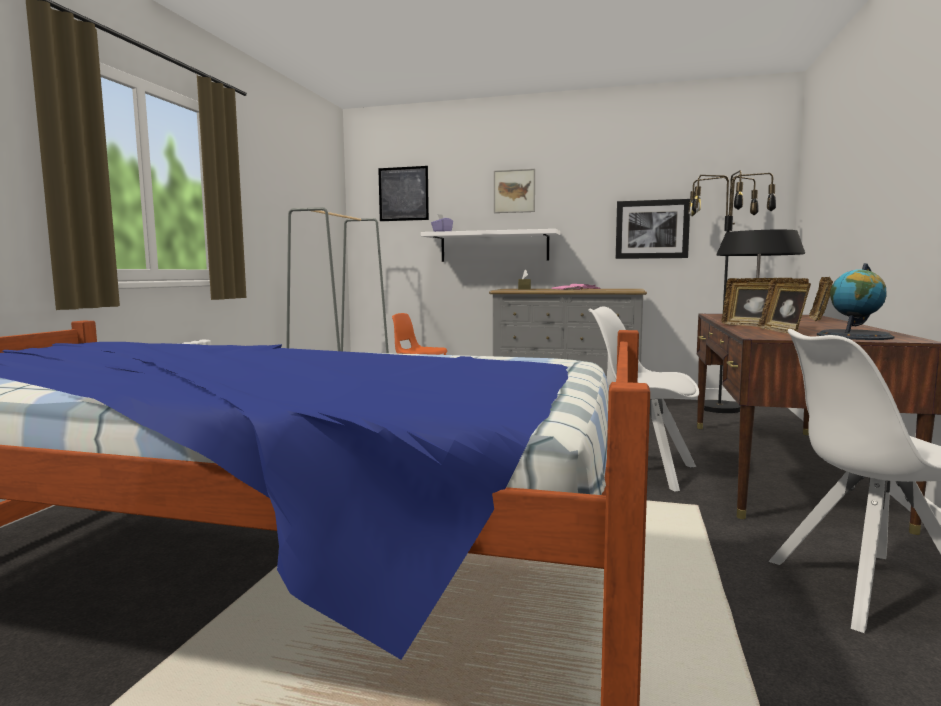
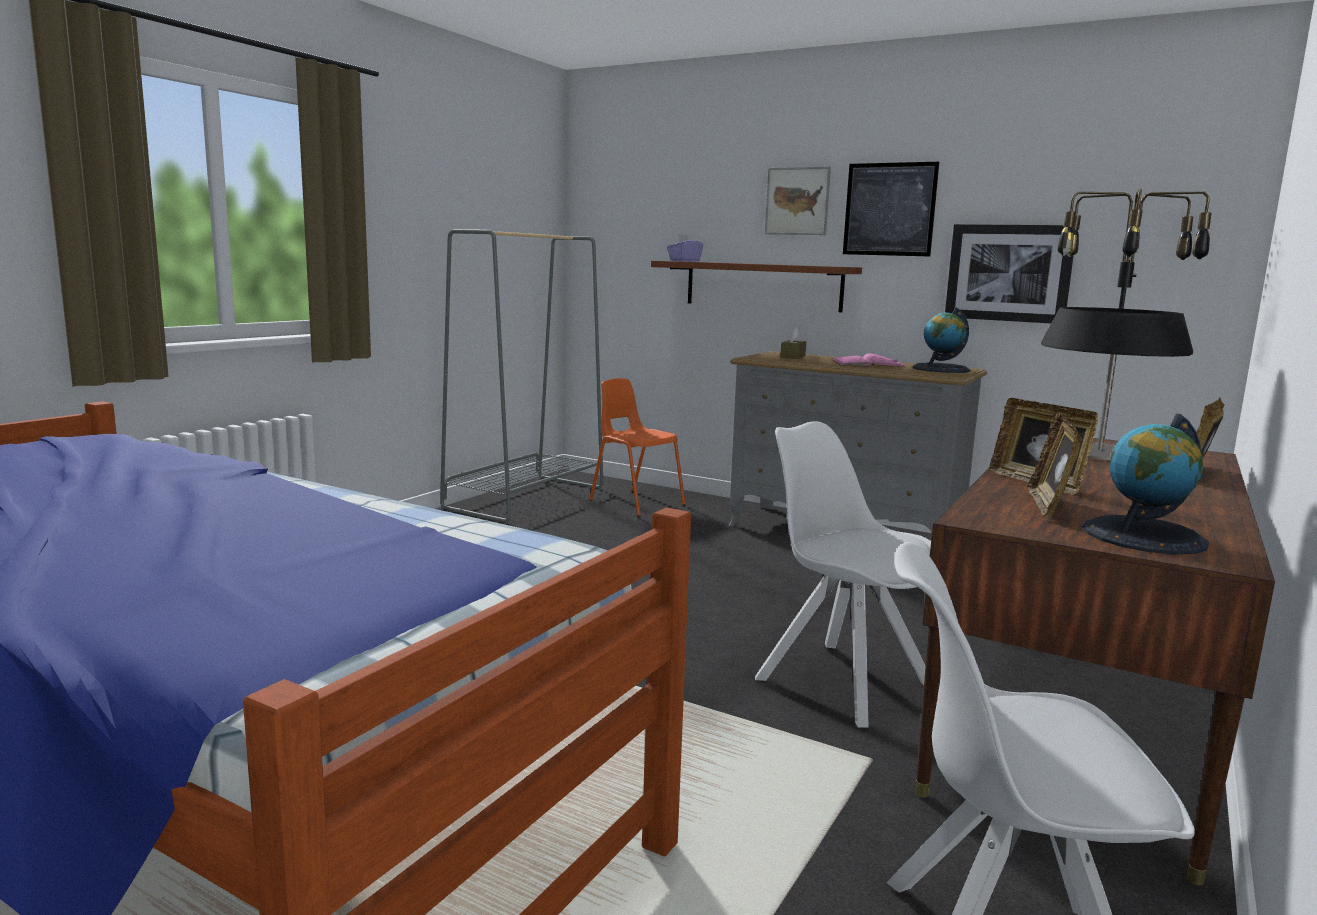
camera: 15 degrees right, 5 degrees up
(403, 194) = (640, 199): picture -> picture (889, 209)
(494, 246) = (763, 286): white shelf -> brown shelf
(621, 289) = (941, 369): none -> globe

